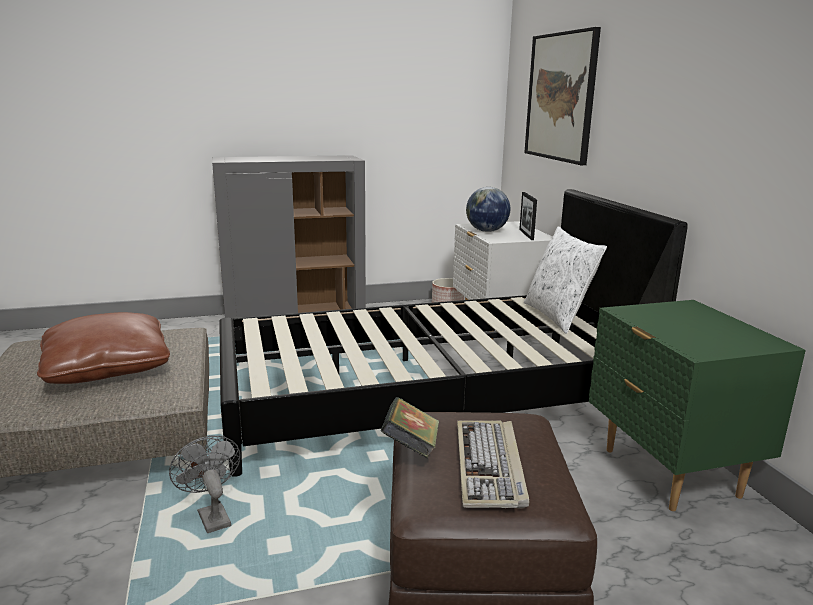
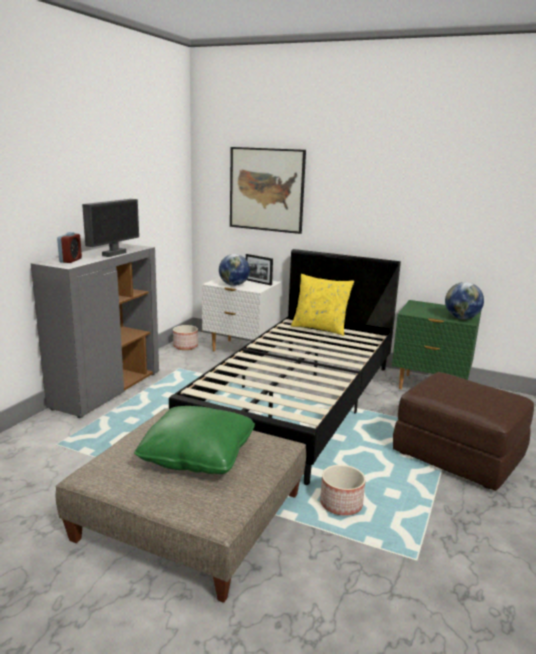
camera: 50 degrees left, 0 degrees up
(107, 368) = (197, 455): brown pillow -> green pillow
(211, 516) = (341, 504): grey fan -> planter
(245, 159) = (70, 260): none -> alarm clock
(299, 159) = (113, 254): none -> monitor
(411, 448) = (448, 402): book -> none
(490, 466) = (479, 395): keyboard -> none
(558, 317) = (320, 328): white pillow -> yellow pillow
(702, 345) = (461, 318): none -> globe

